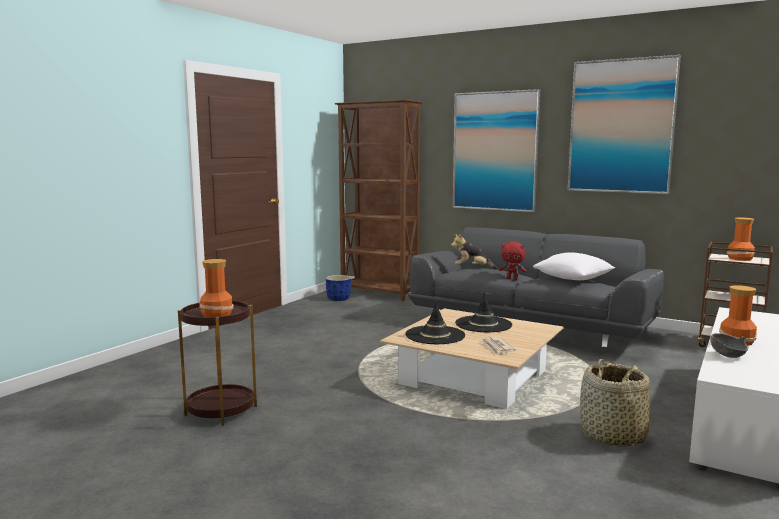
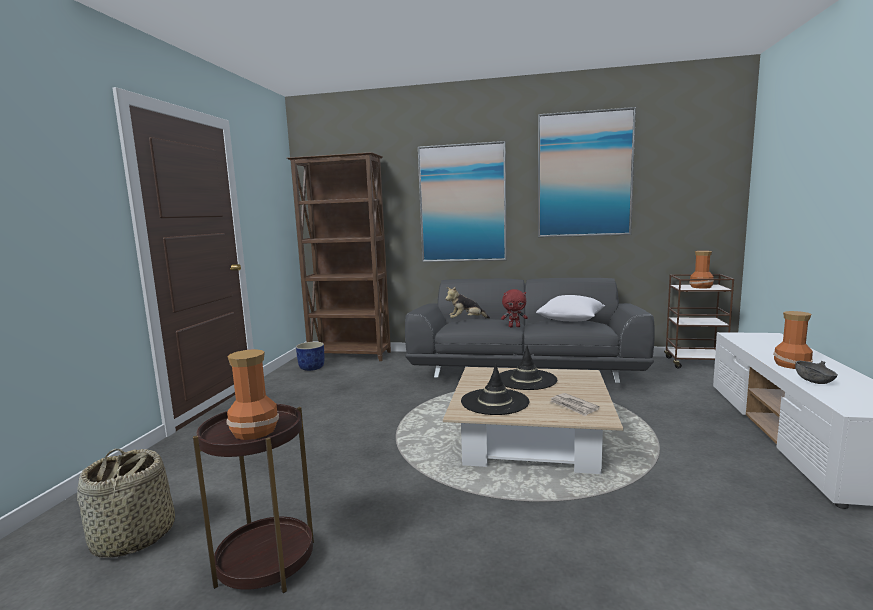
camera: 20 degrees left, 0 degrees up
(613, 436) = (727, 485): basket -> basket (132, 538)

